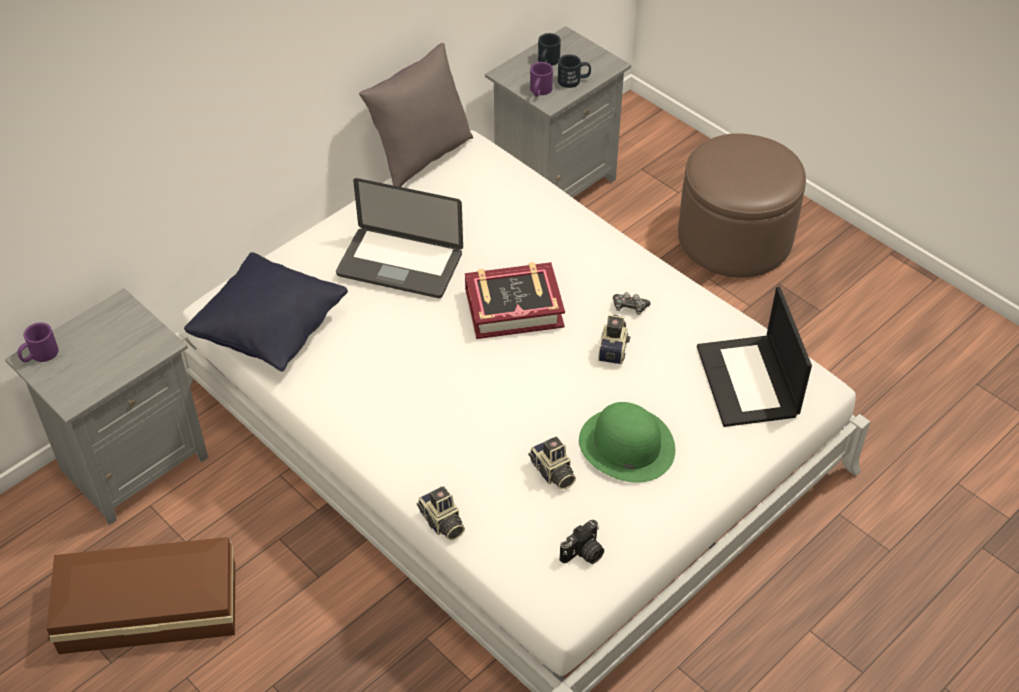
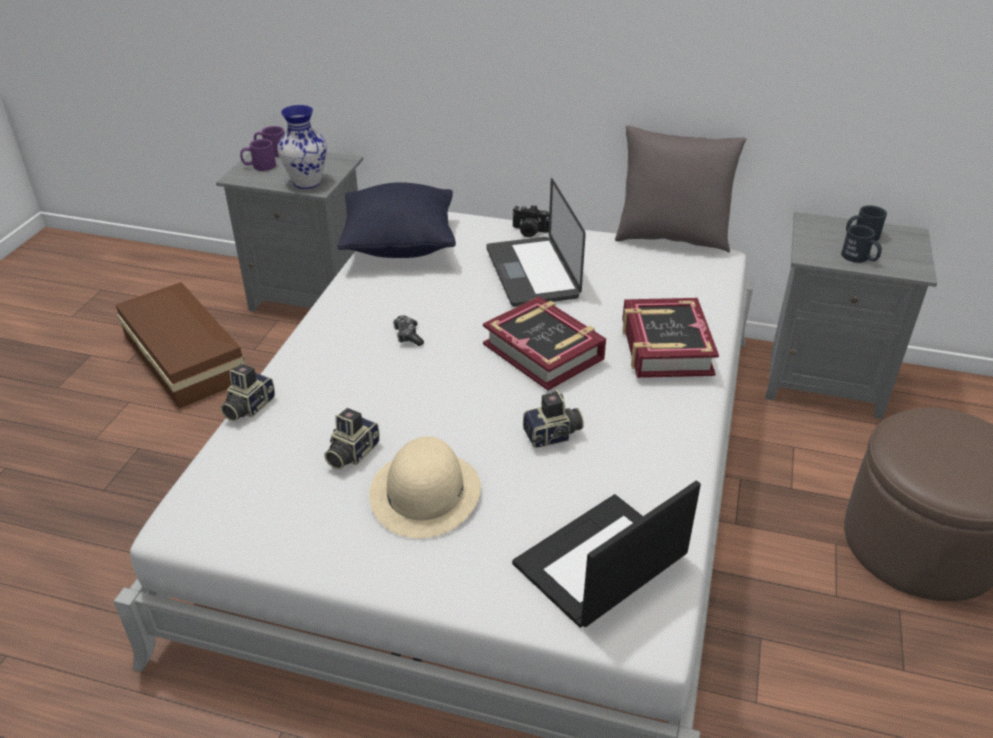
camera: 60 degrees right, 10 degrees down
(141, 349) = (306, 182): none -> vase
(539, 91) = (815, 245): purple mug -> purple mug (259, 166)
(562, 238) = (665, 347): none -> book
(583, 553) = (258, 514): camera -> camera (529, 231)
(626, 445) = (425, 492): green hat -> beige hat
(629, 307) = (623, 427): game controller -> game controller (408, 336)

